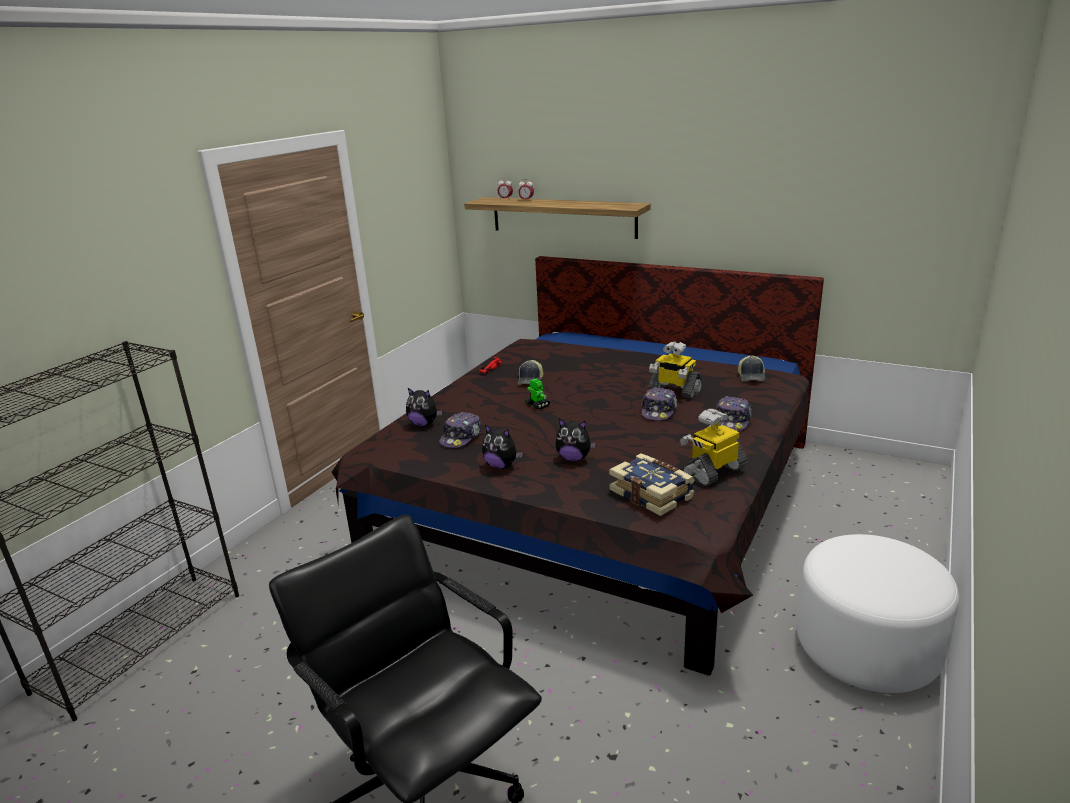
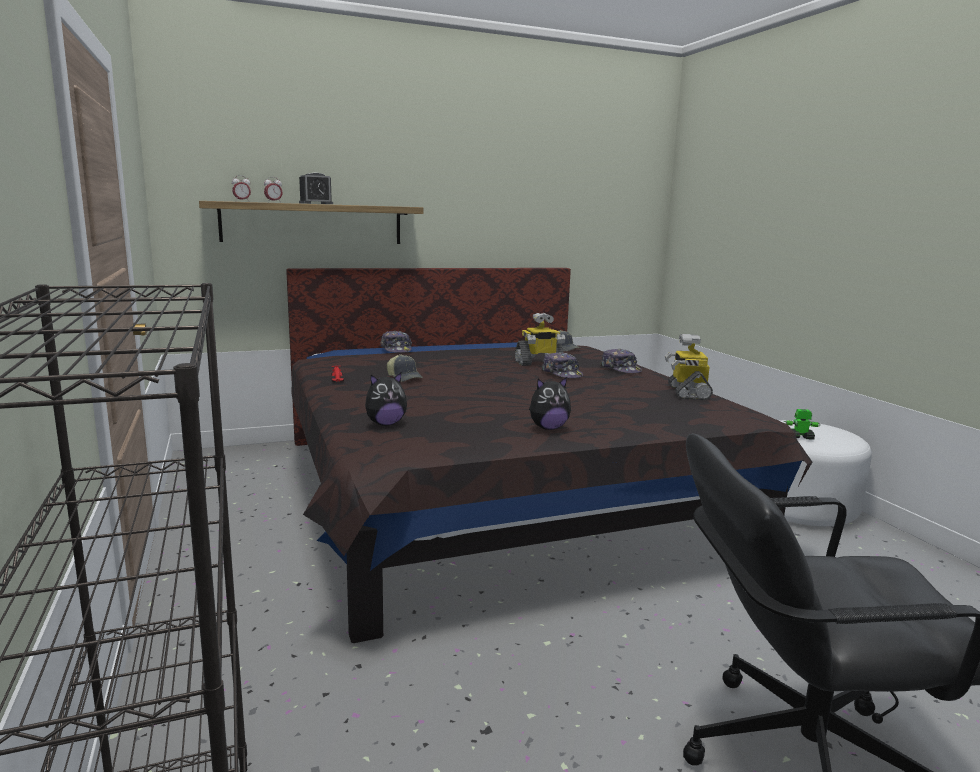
camera: 50 degrees left, 10 degrees down
(461, 437) = (455, 422): cap -> cap (396, 349)
(537, 405) = (459, 389): toy robot -> toy robot (799, 437)
(556, 202) = (316, 203): none -> alarm clock
(574, 458) = (587, 409): plush toy -> none
(652, 494) = (692, 411): book -> none

